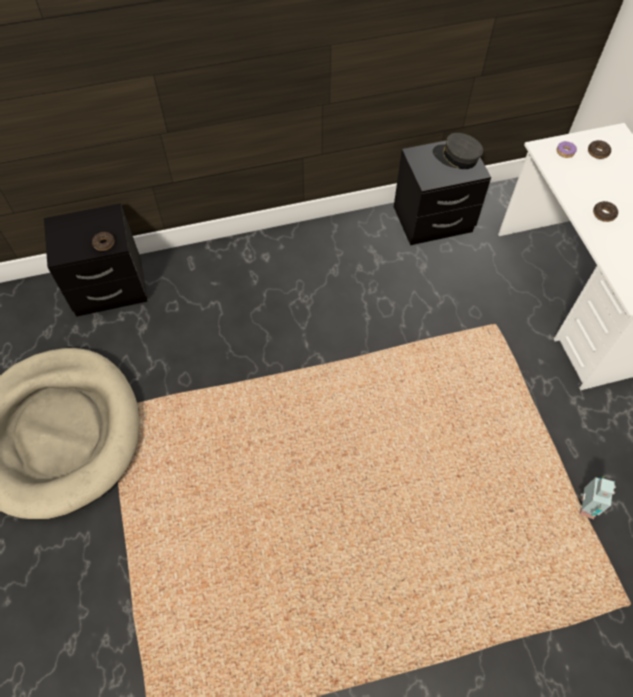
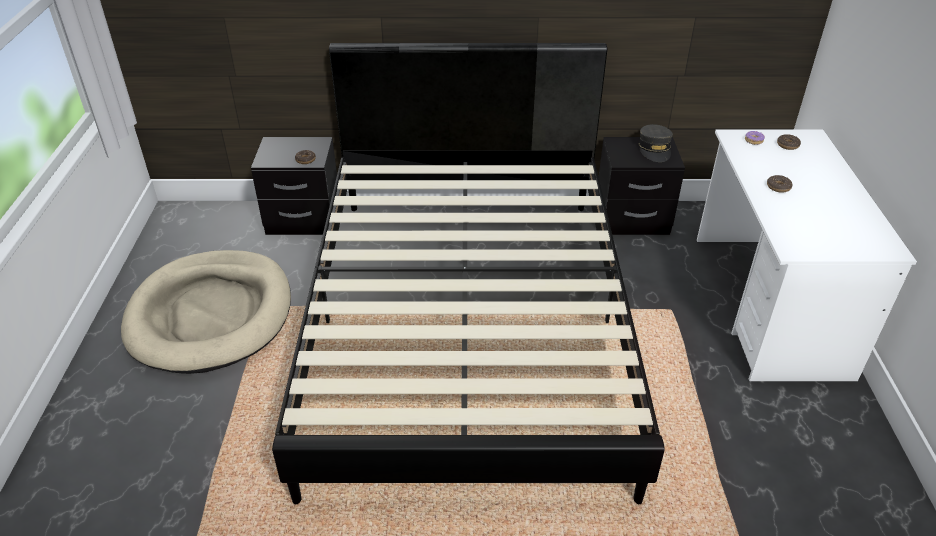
camera: 15 degrees right, 20 degrees down
(317, 383) = (469, 324): none -> black bed
(456, 157) = (655, 149): grey cap -> grey cap turned 135 degrees counterclockwise
(584, 507) = (724, 485): toy robot -> none

